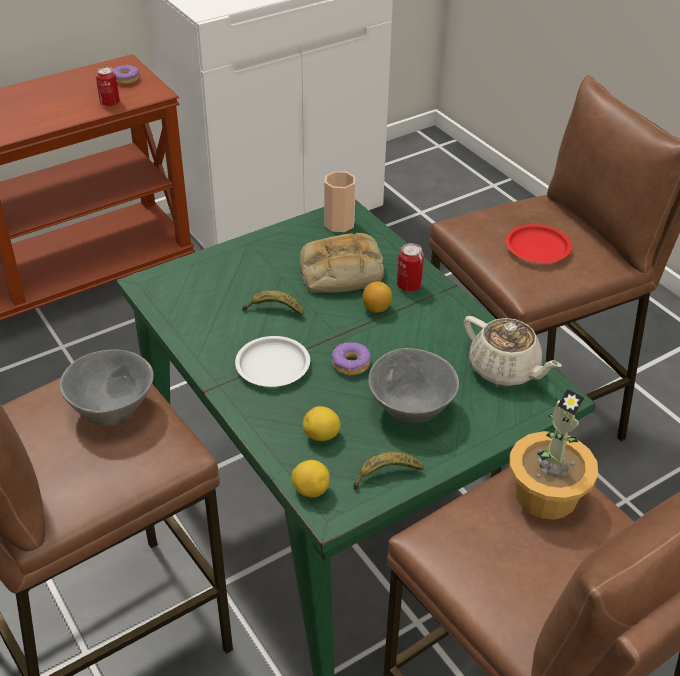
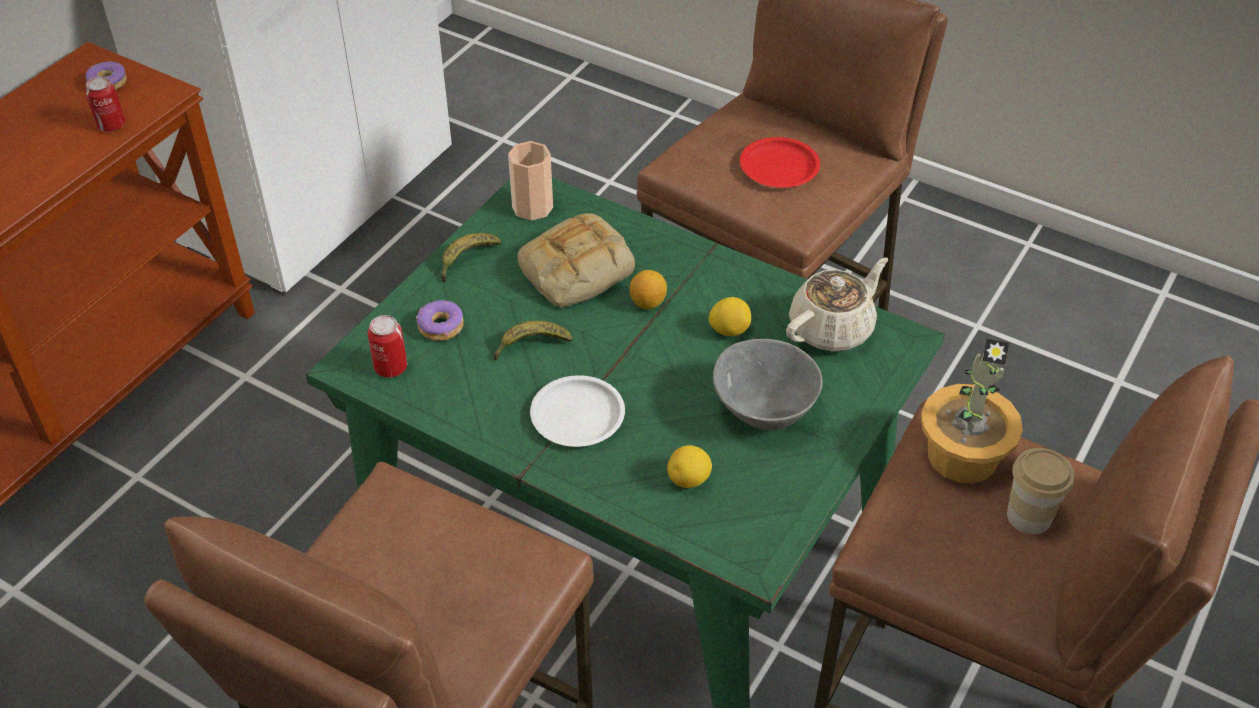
camera: 25 degrees left, 5 degrees up
(115, 409) = (433, 540): grey bowl -> none
(310, 490) = (719, 547): lemon -> lemon (729, 330)
(351, 364) = (664, 382): donut -> donut (441, 327)
(385, 475) = (786, 498): banana -> banana (466, 260)
(408, 285) = (665, 261): can -> can (391, 367)
(505, 370) = (832, 328): beige teapot -> beige teapot turned 60 degrees counterclockwise
(573, 561) = (1029, 516): none -> cup

